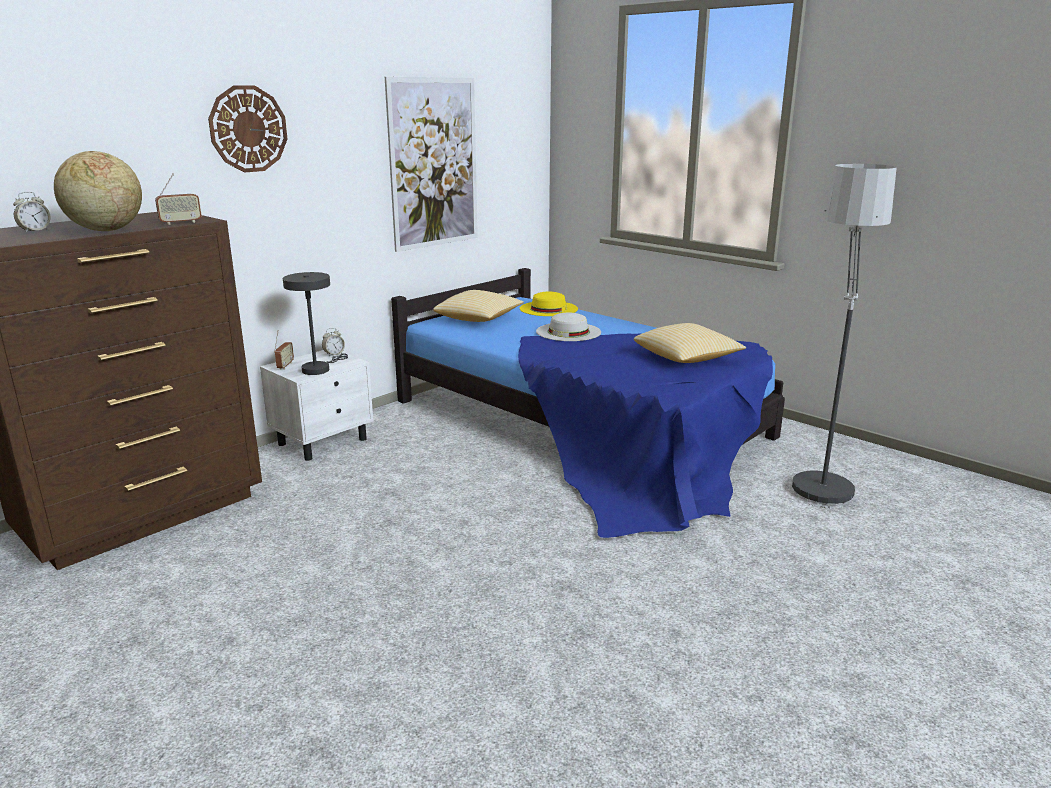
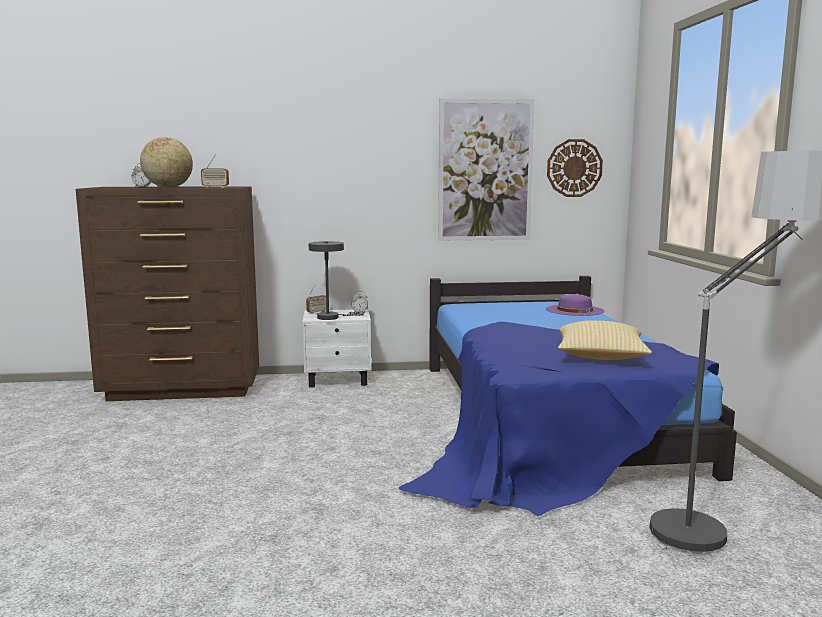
camera: 40 degrees right, 10 degrees down
(248, 129) = (315, 135): wall clock -> wall clock (574, 168)
(479, 319) = (498, 307): pillow -> none
(548, 308) = (574, 310): yellow hat -> purple hat
(568, 332) = (546, 324): white hat -> none

